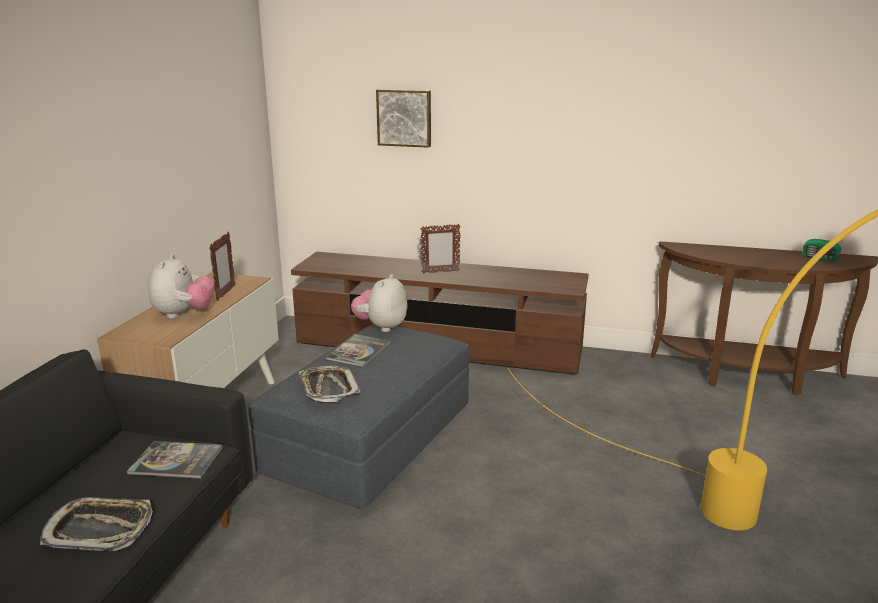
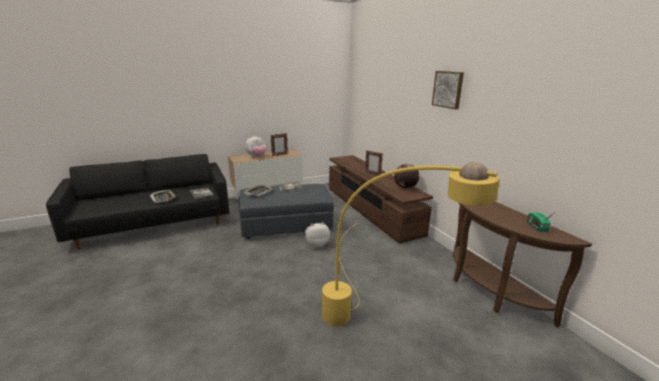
camera: 50 degrees right, 0 degrees up
(381, 327) = (316, 184): plush toy -> plush toy (316, 244)
(404, 118) = (381, 99): picture -> picture (448, 89)
(533, 275) = (405, 188): none -> globe

